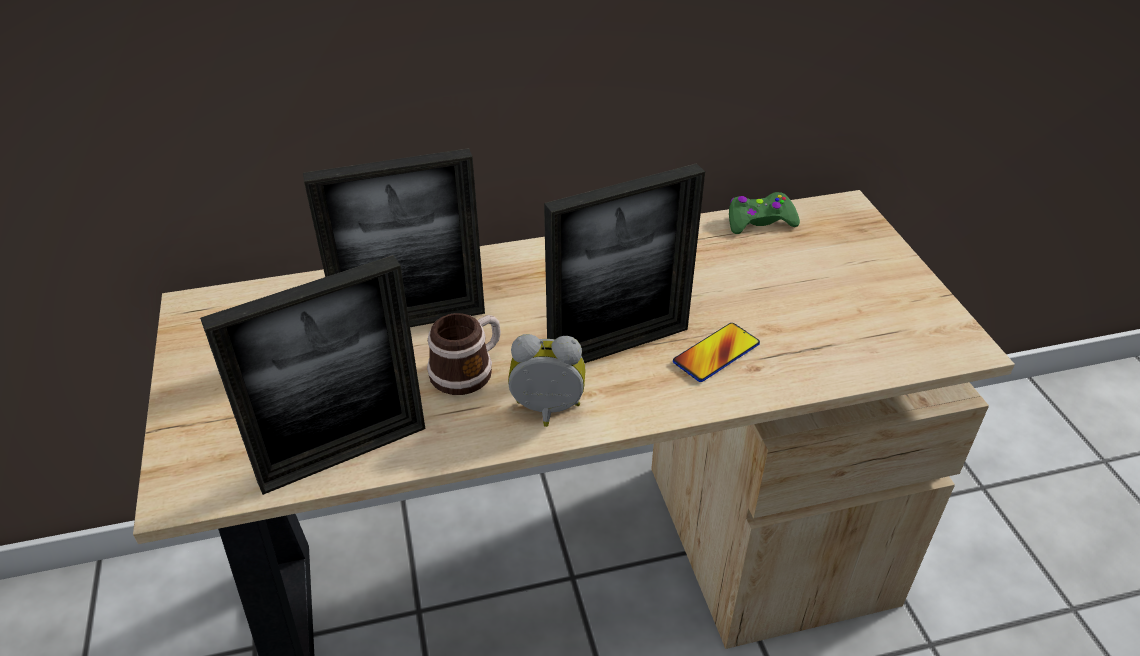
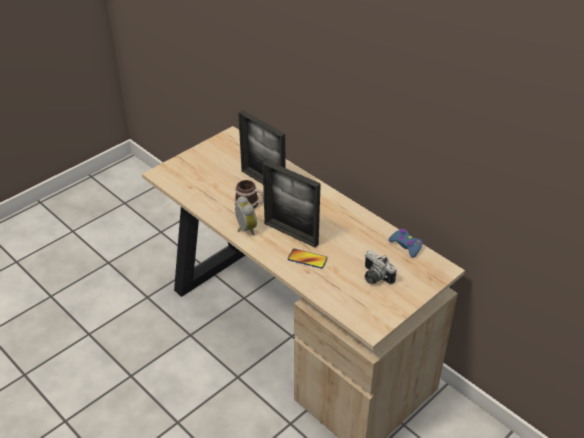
camera: 60 degrees right, 0 degrees up
(343, 455) = (195, 196): picture frame -> none
(759, 221) = (406, 245): green game controller -> blue game controller
(824, 288) = (374, 277): none -> camera

